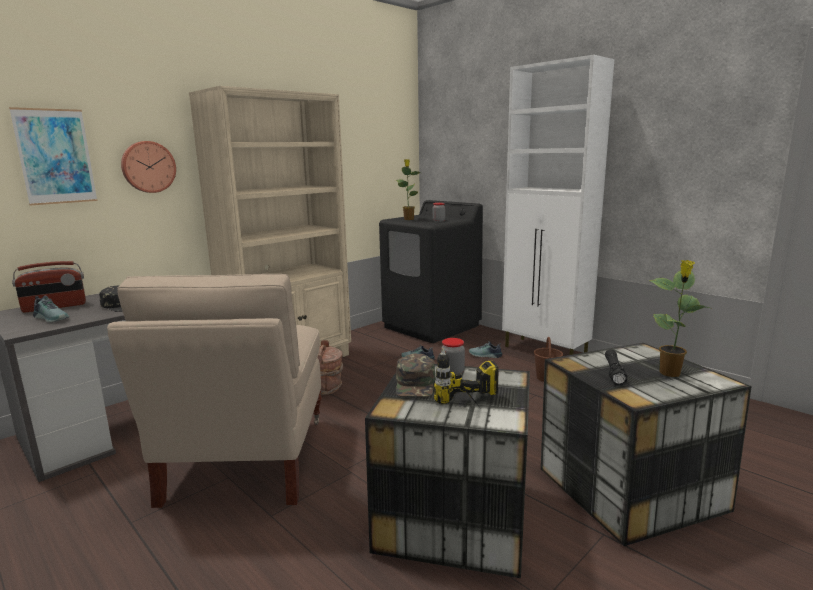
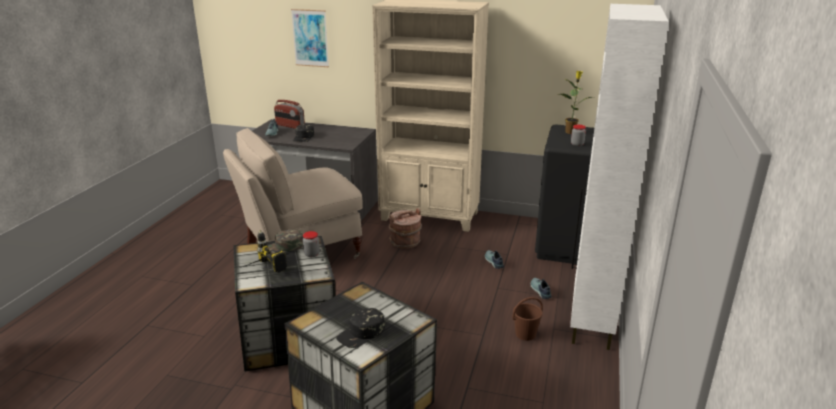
camera: 60 degrees right, 10 degrees up
(148, 167) = (360, 49): wall clock -> none
(614, 372) = (348, 310): black flashlight -> none
(670, 373) = (361, 333): potted plant -> black cap

